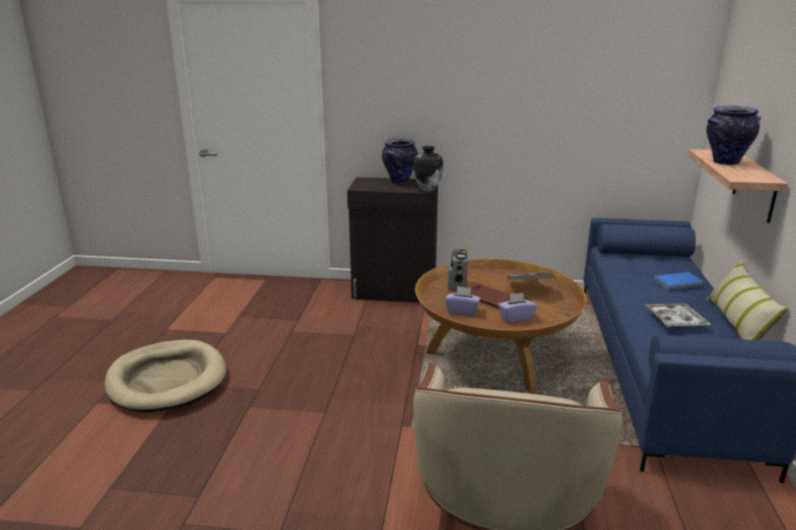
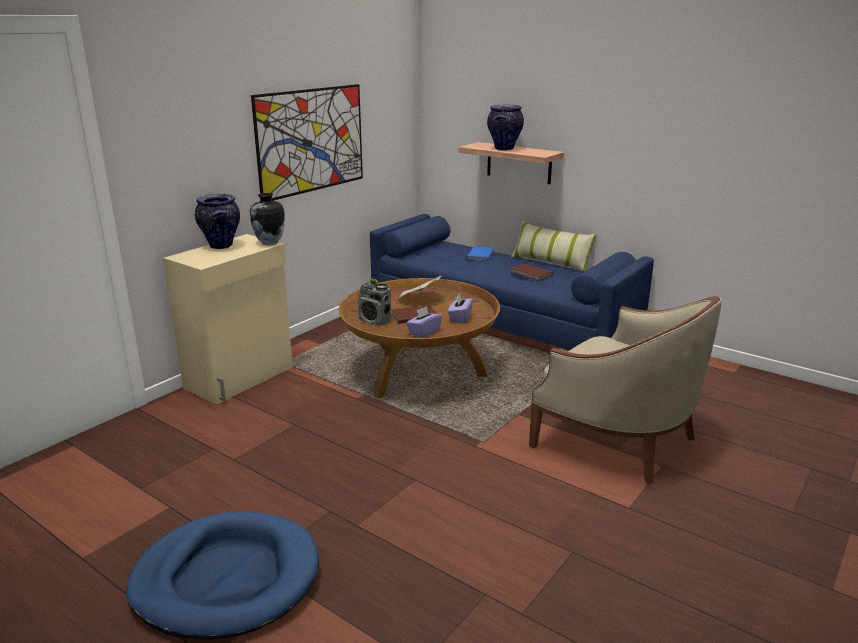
camera: 60 degrees left, 0 degrees up
(167, 380) = (227, 579): beige dog bed -> blue dog bed
(394, 292) = (241, 377): black cabinet -> beige cabinet
(530, 112) = (311, 140): none -> picture
(676, 321) = (531, 274): tray -> brown book

